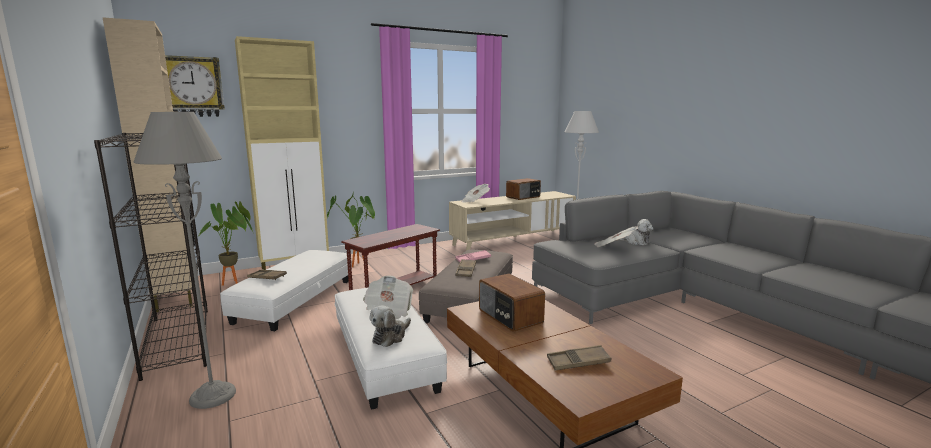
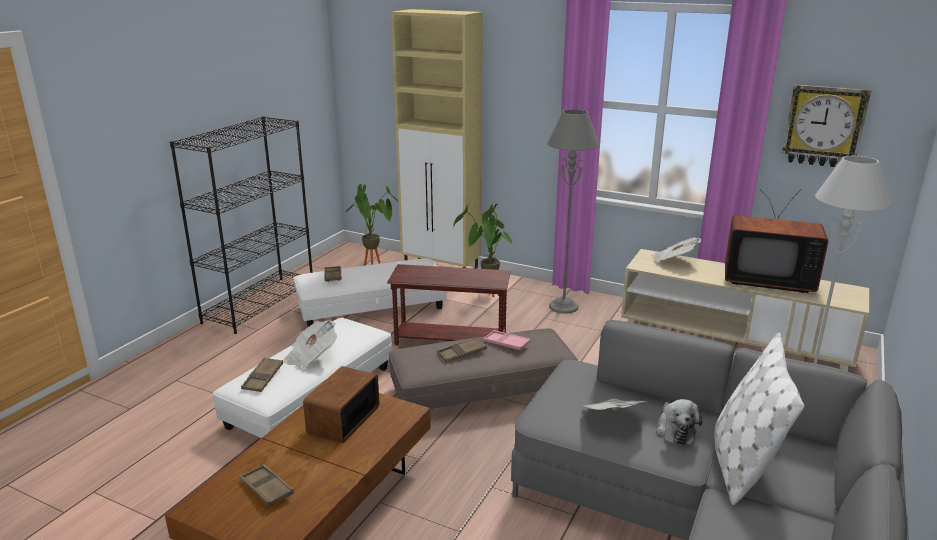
camera: 55 degrees right, 10 degrees up
(177, 296) = (327, 262): beige cabinet -> none
(193, 87) = (377, 58): wall clock -> wall clock (824, 126)
(213, 396) = (200, 358): grey floor lamp -> grey floor lamp (563, 307)
(390, 336) = (263, 378): plush toy -> brown tray
(523, 197) = (766, 280): radio -> television
(672, 241) = (742, 464): none -> white pillow

